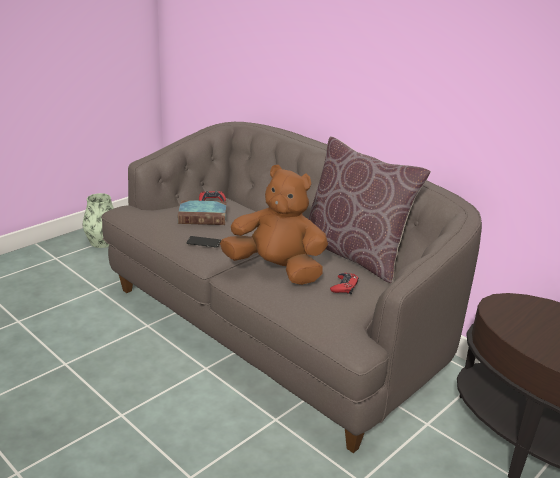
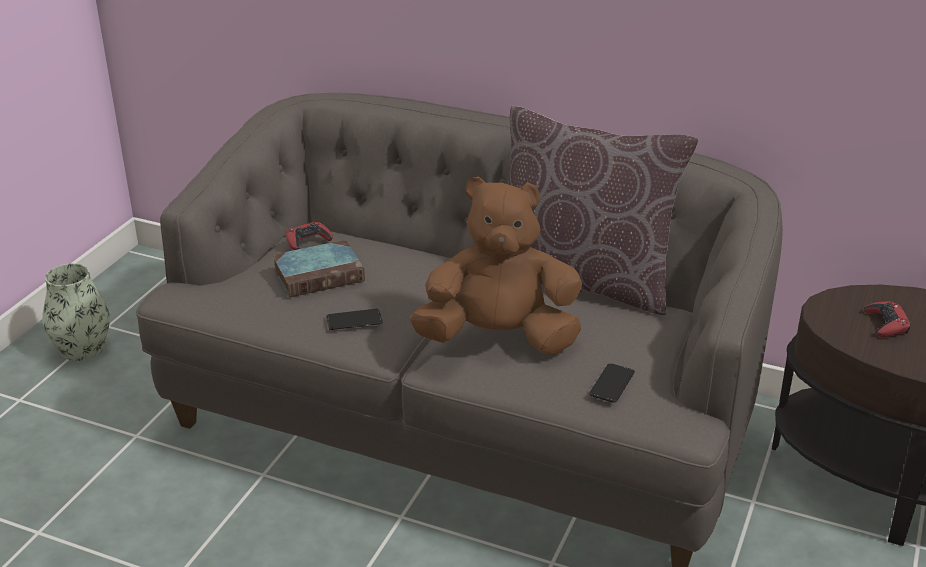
camera: 20 degrees left, 5 degrees up
(325, 309) = (612, 384): none -> phone
(344, 286) = (612, 339): red game controller -> red game controller (886, 324)

